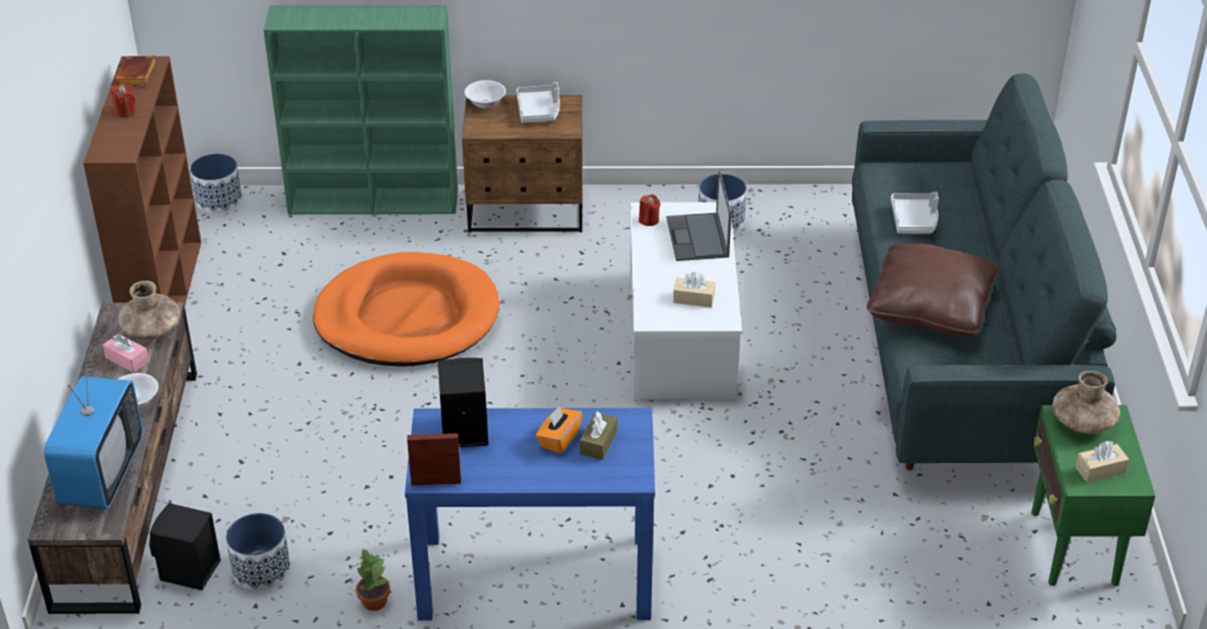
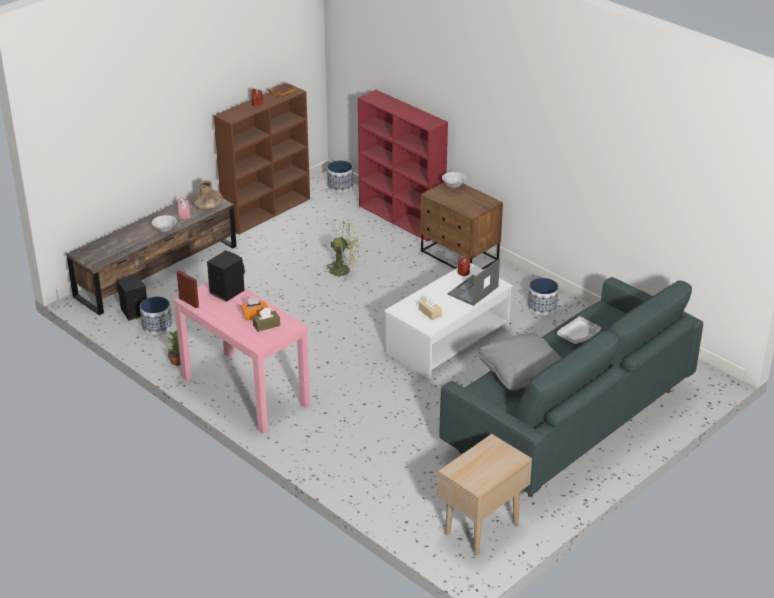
camera: 45 degrees right, 5 degrees down
(101, 473) = (118, 246): television -> none
(375, 200) = (402, 219): green bookcase -> red bookcase
(407, 317) = (344, 270): orange dog bed -> green fan
(534, 577) = (244, 391): blue console table -> pink console table
(539, 110) = (472, 199): grey tray -> none
(930, 307) = (521, 372): brown pillow -> grey pillow
(1073, 549) = (481, 529): green side table -> beige side table
(1082, 422) = (497, 451): brown vase -> none
(1100, 470) = (471, 472): beige tissue box -> none

